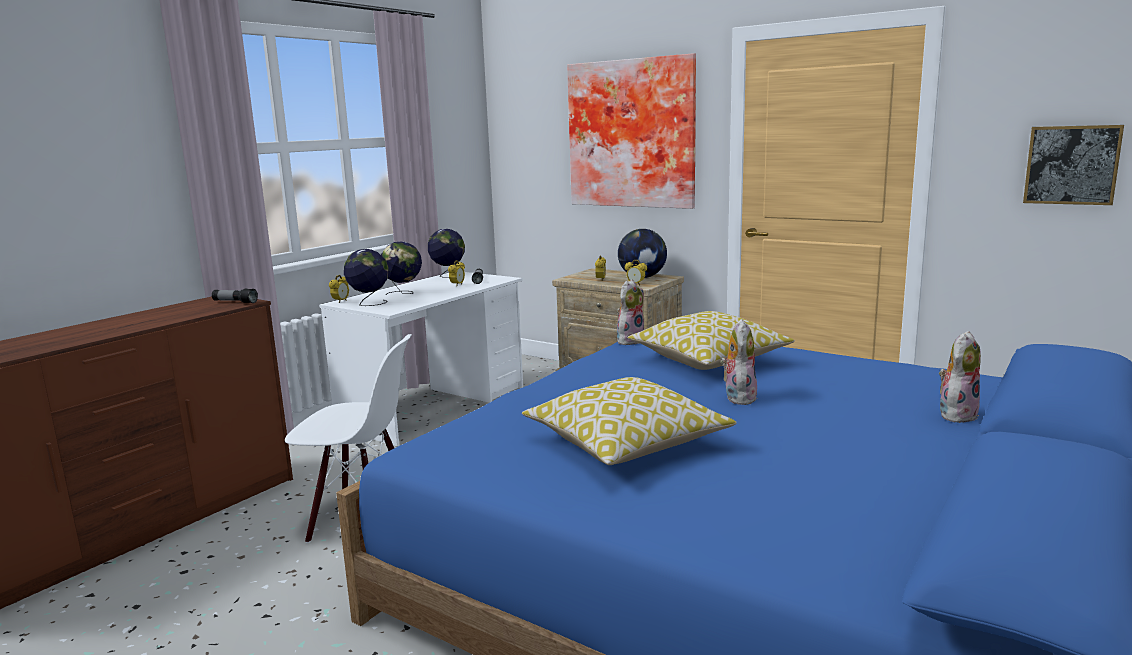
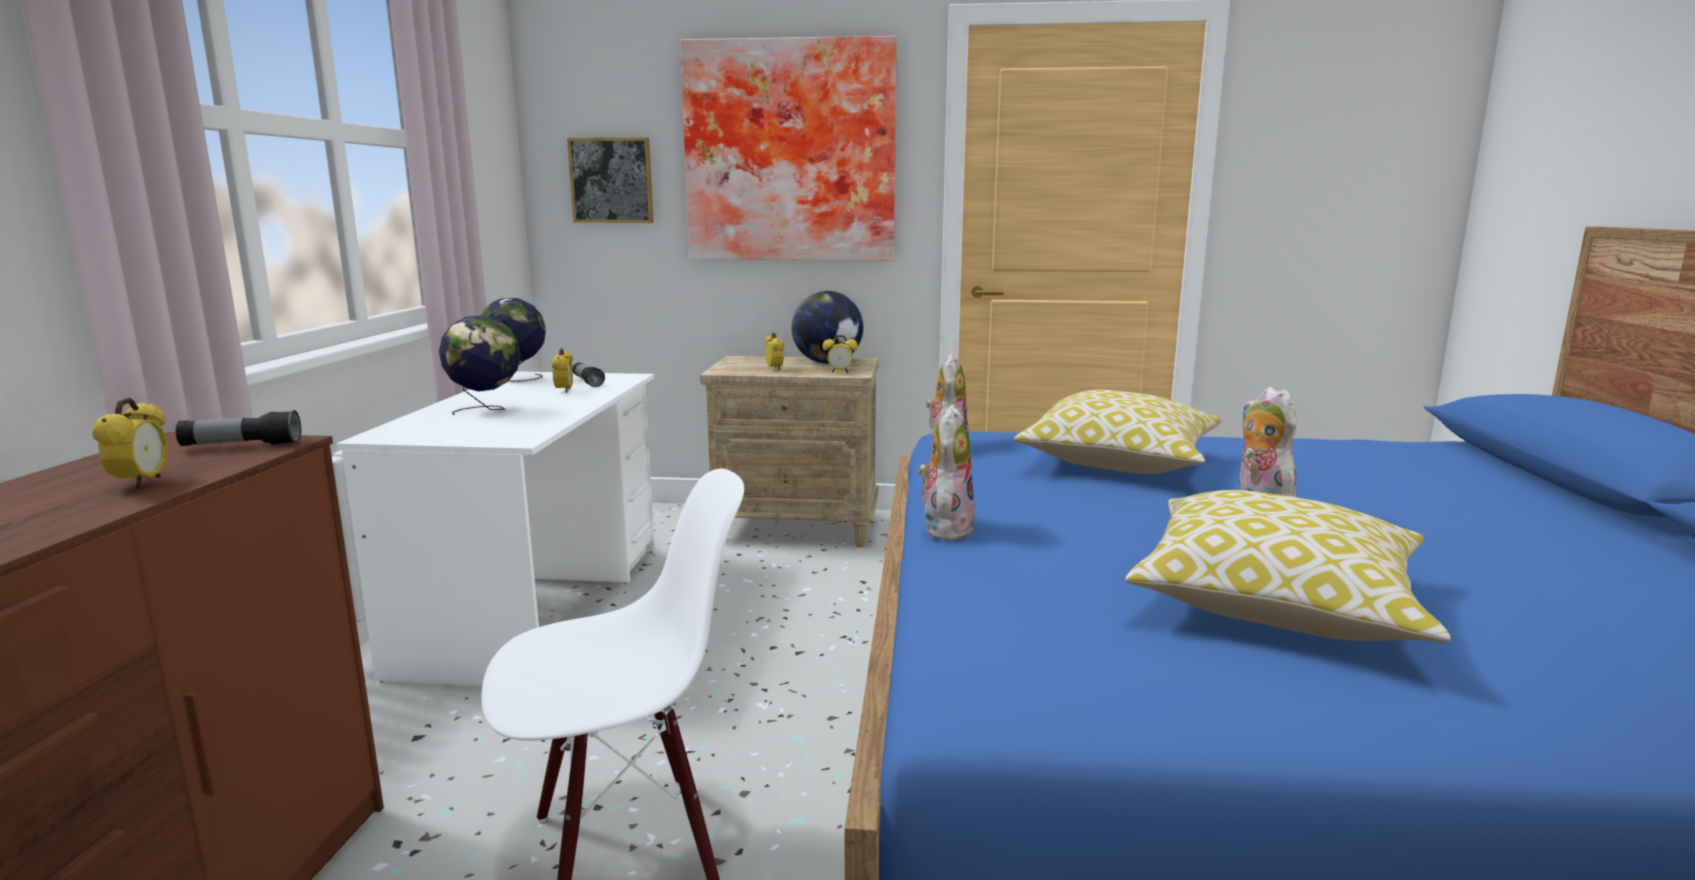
camera: 30 degrees left, 0 degrees up
(341, 301) = (379, 434): alarm clock -> alarm clock (141, 483)
(369, 303) = (449, 432): globe -> none
(956, 414) = (1498, 489): plush toy -> plush toy (945, 528)
(1071, 165) = (1362, 198): picture -> picture (611, 180)

